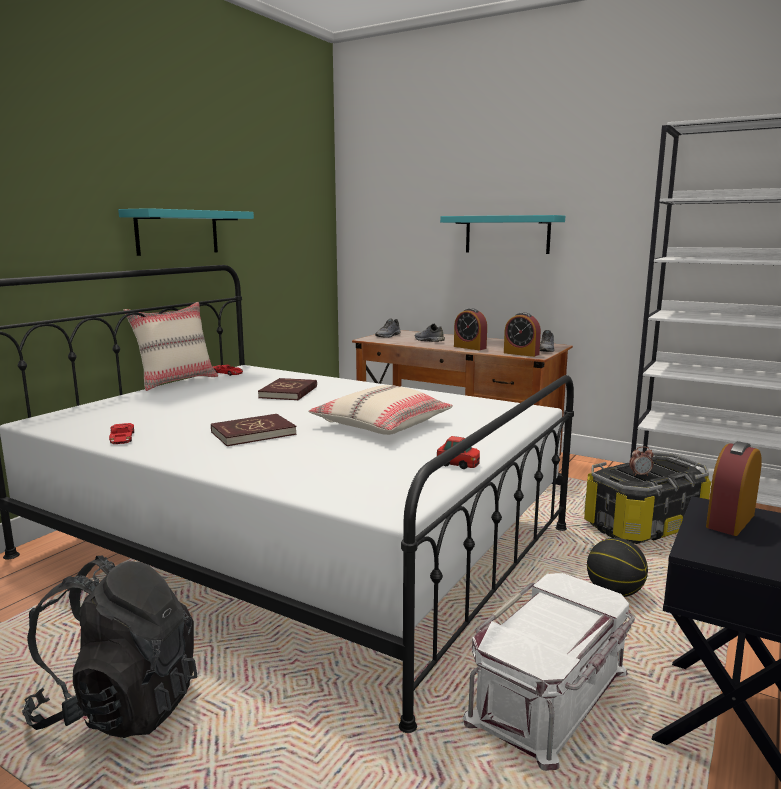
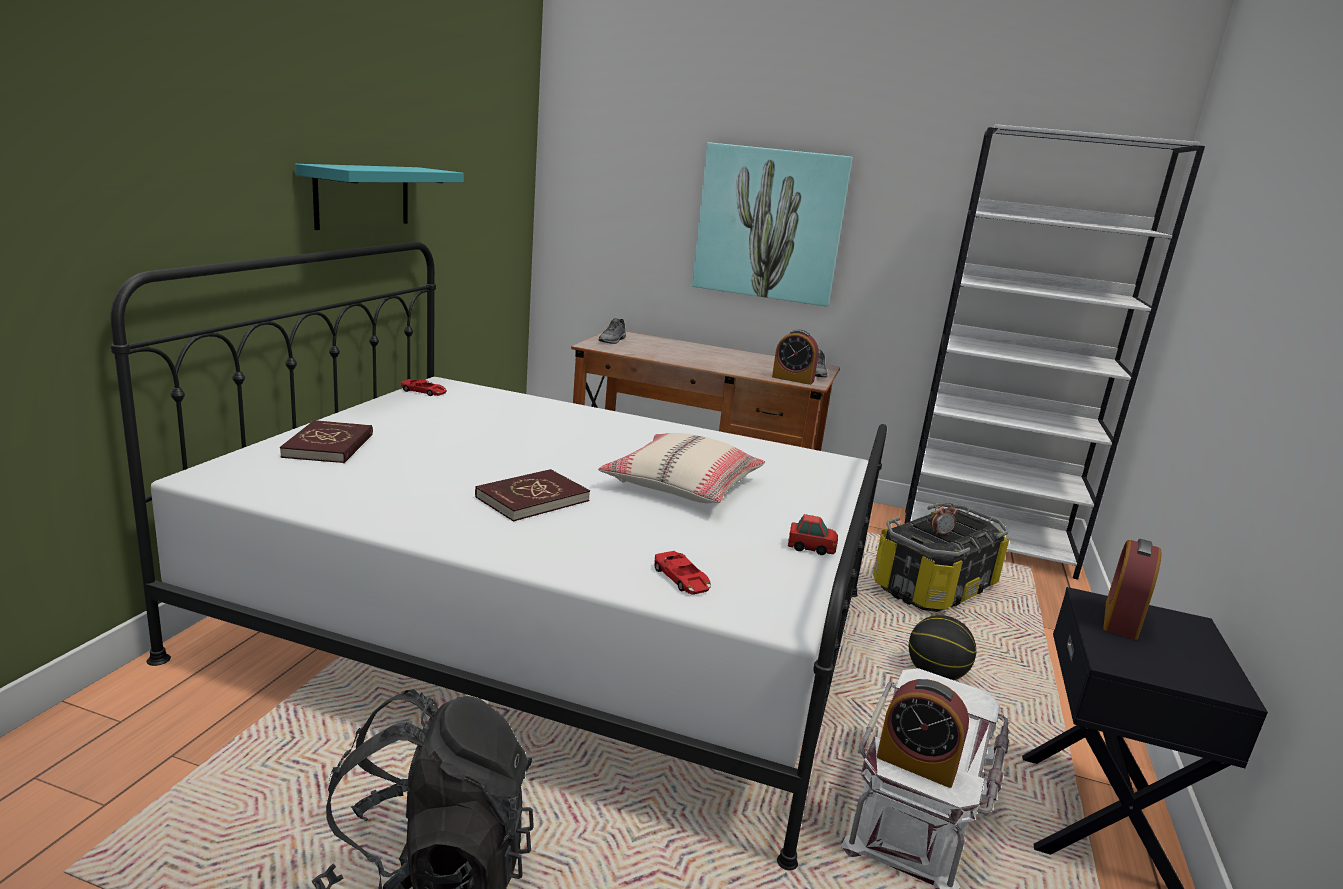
camera: 15 degrees left, 5 degrees up
(122, 438) = (358, 508): red toy car -> red toy car (682, 579)
(176, 381) = (361, 404): beige pillow -> none
(289, 392) = (530, 428): red book -> red book (329, 446)
(428, 340) = (668, 351): grey shoe -> none
(470, 347) = (726, 366): alarm clock -> alarm clock (916, 763)
(507, 234) = (769, 224): turquoise shelf -> picture

